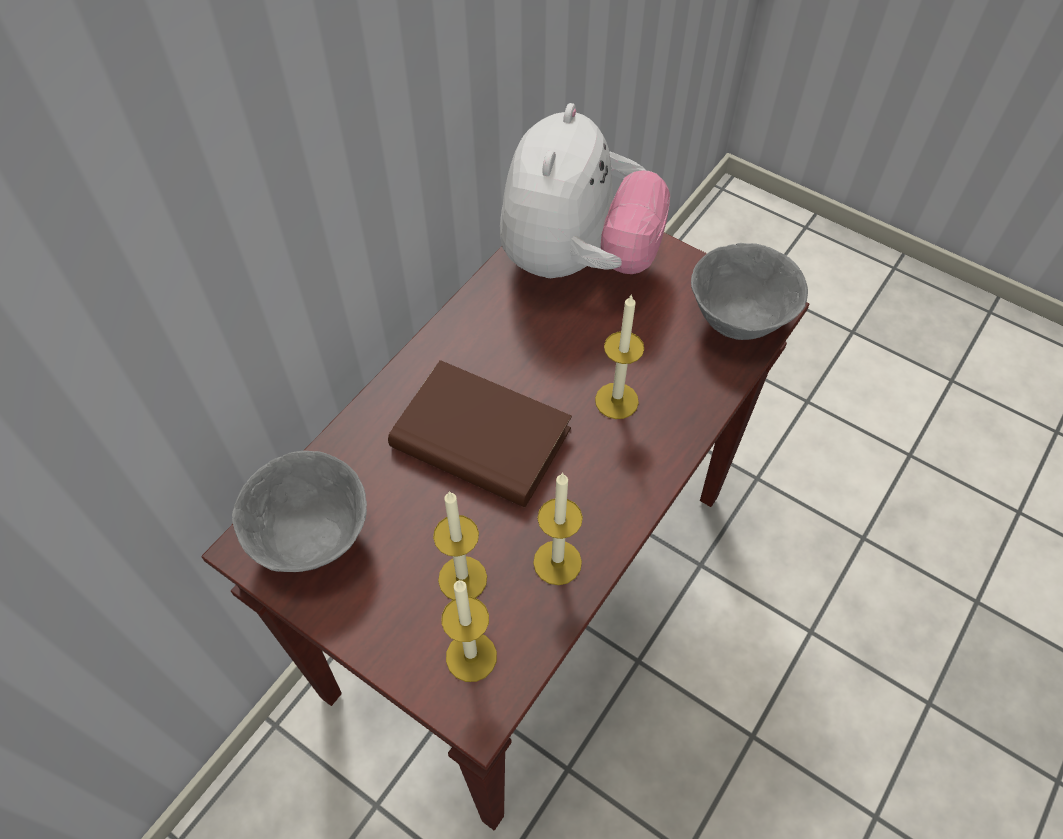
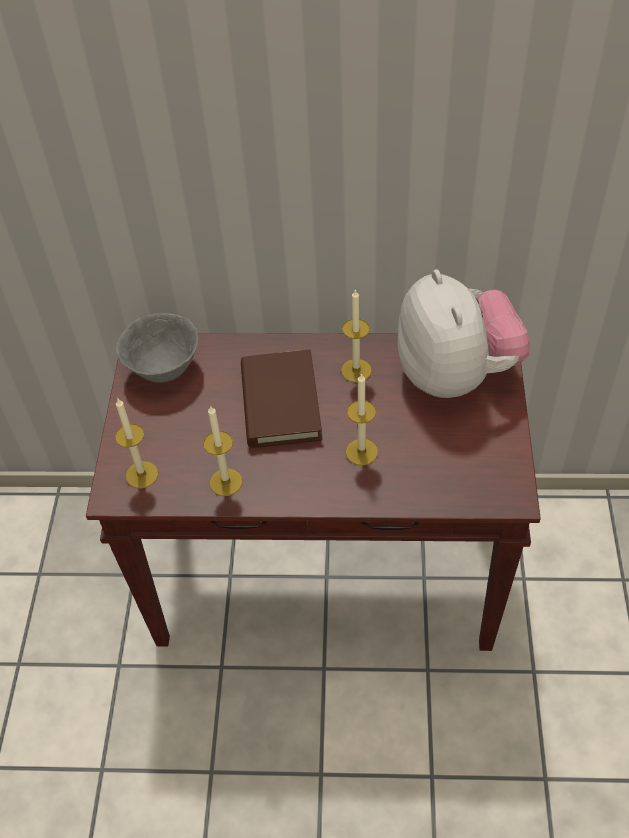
camera: 60 degrees right, 5 degrees down
(462, 578) = (185, 445): candle -> candle (356, 370)
(577, 261) = (456, 375): plush toy -> plush toy turned 90 degrees counterclockwise
(739, 320) = (485, 485): grey bowl -> none

